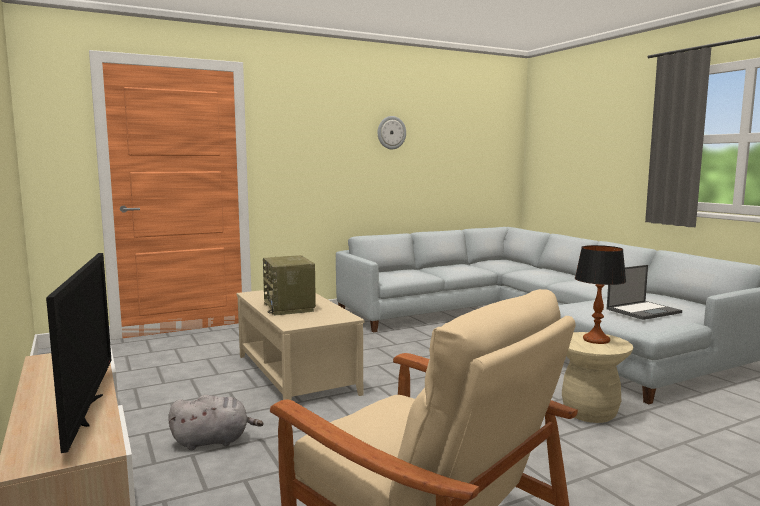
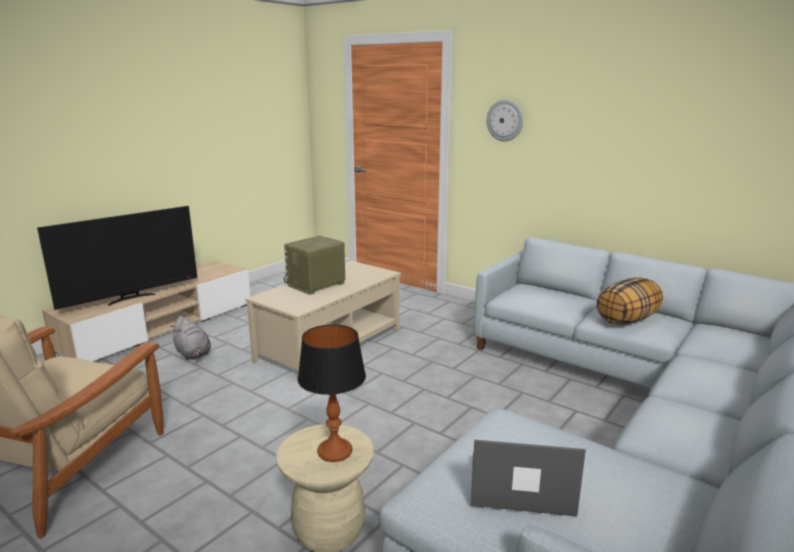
camera: 65 degrees right, 10 degrees up
(391, 132) = (625, 107): wall clock -> wall clock (505, 120)
(458, 269) = (627, 320): none -> pillow
(643, 311) = (519, 485): laptop -> laptop turned 150 degrees clockwise

